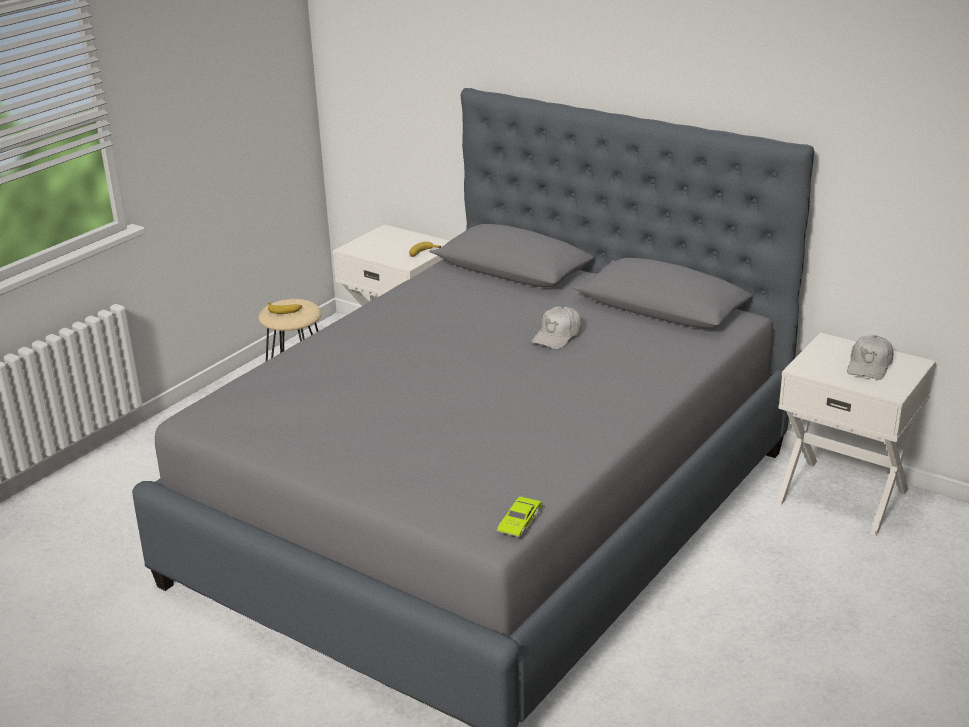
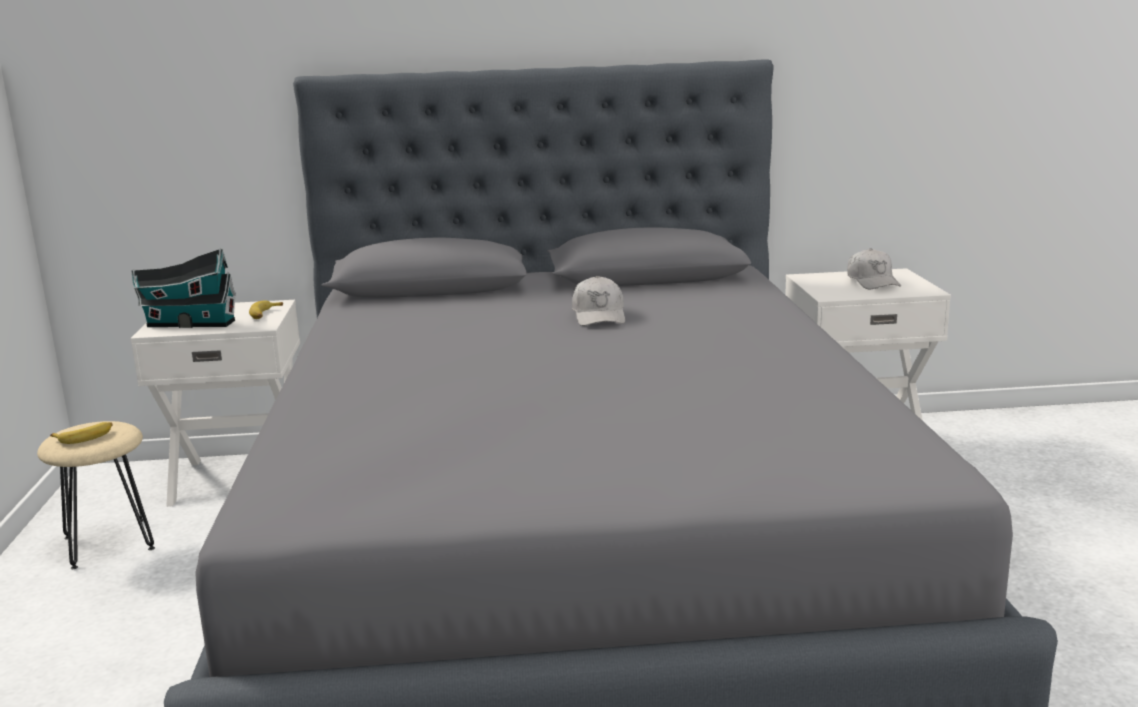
camera: 40 degrees left, 10 degrees down
(374, 247) = (188, 323): none -> toy house
(519, 522) = (937, 454): green toy car -> none

